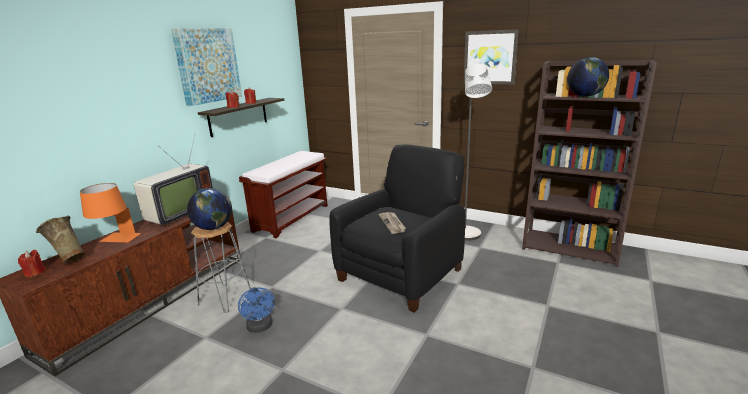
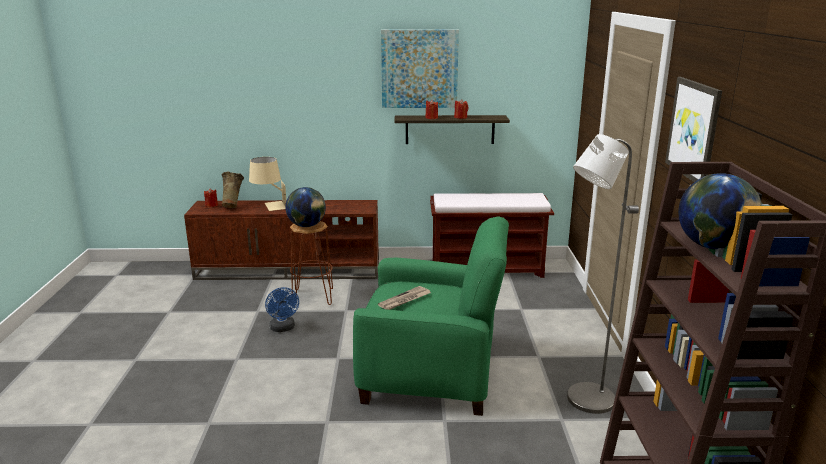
camera: 60 degrees right, 0 degrees up
(116, 240) = (269, 206): orange table lamp -> beige table lamp
(178, 214) = (330, 206): television -> none
(225, 298) = (313, 297): grey stool -> brown stool
(260, 327) = (283, 328): blue fan -> blue fan turned 60 degrees counterclockwise
(401, 274) = (431, 374): black armchair -> green armchair

